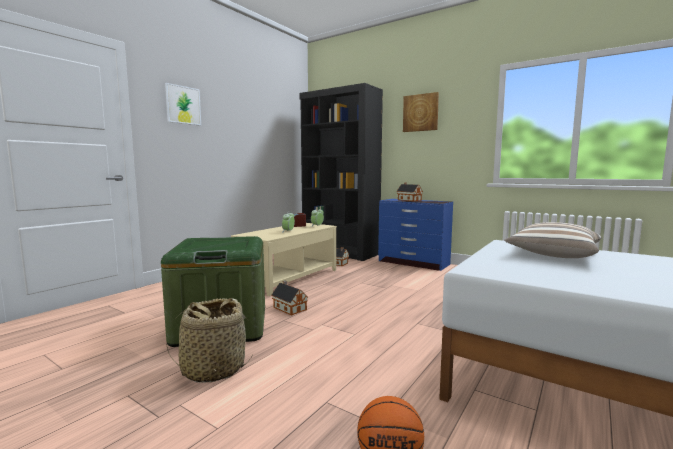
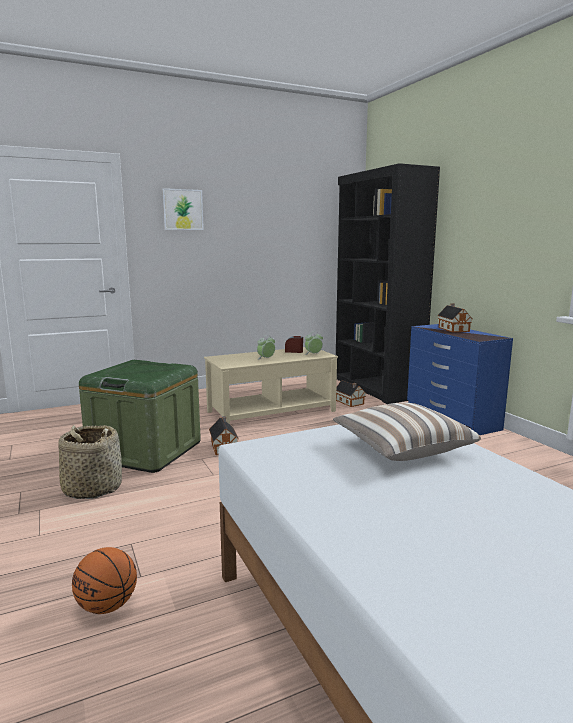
camera: 30 degrees right, 5 degrees up
(420, 113) = (484, 201): picture -> none

